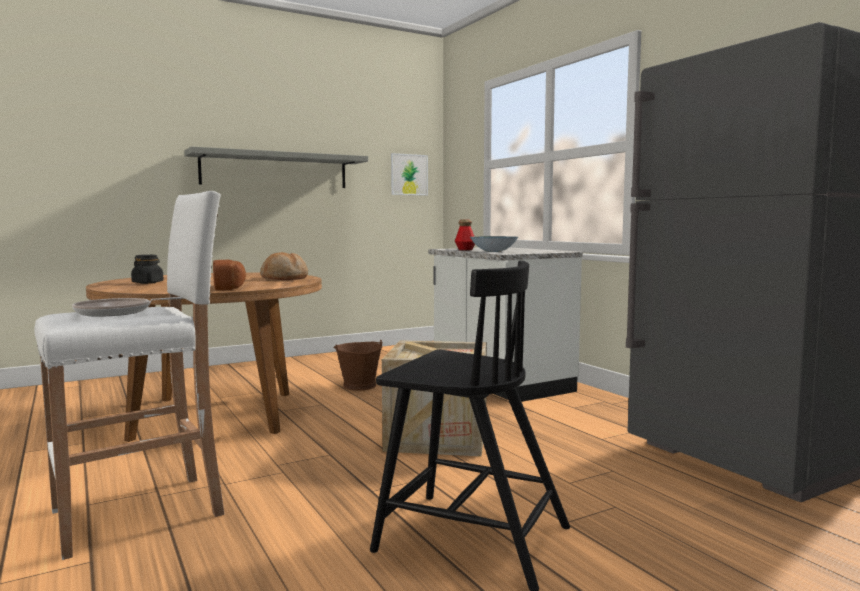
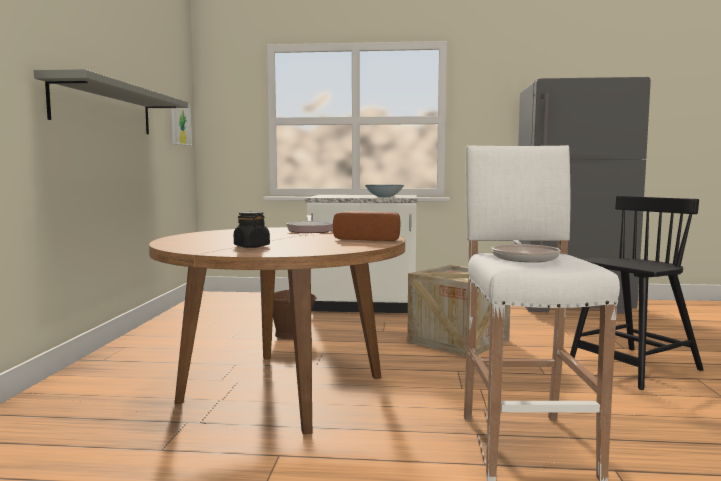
camera: 55 degrees left, 0 degrees up
(284, 278) = (310, 230): bread -> frying pan
(465, 250) = (346, 197): bottle -> none

